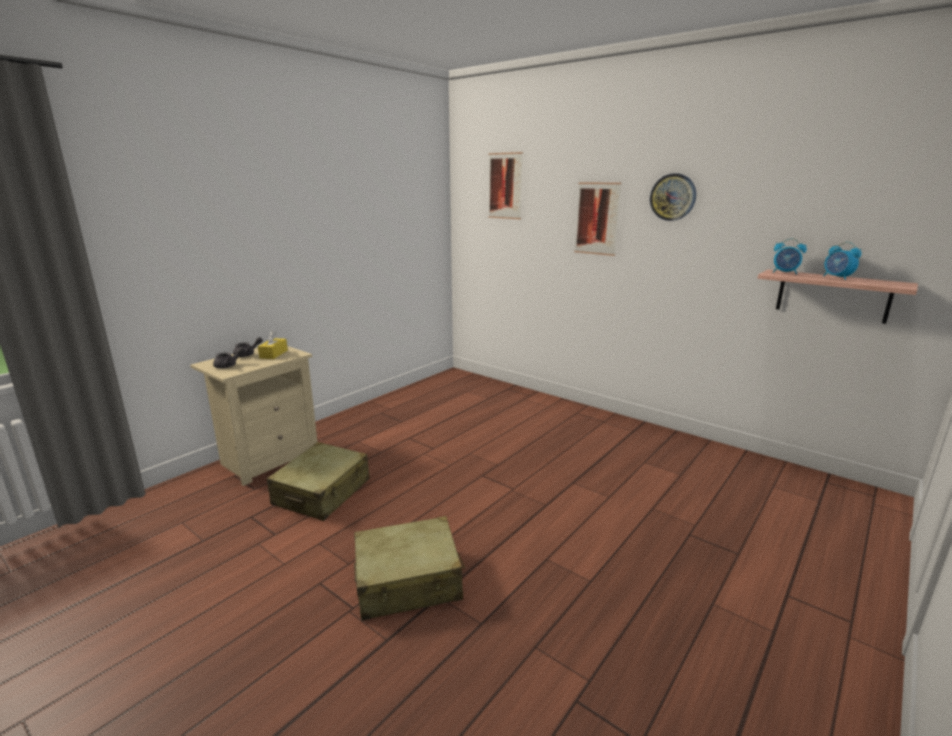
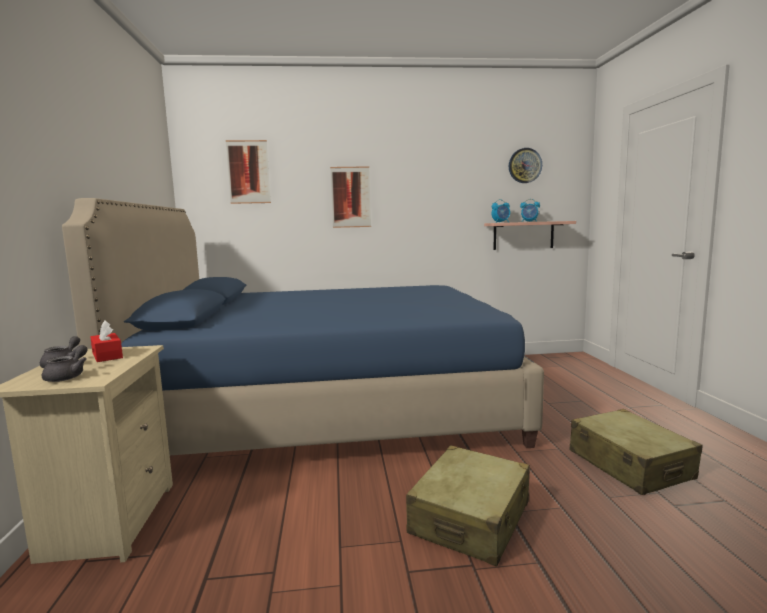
camera: 45 degrees left, 10 degrees down
(273, 354) = (107, 355): yellow tissue box -> red tissue box
(322, 492) = (253, 511): beige suitcase -> beige suitcase (630, 465)
(487, 438) = (330, 406): none -> blue bed
(673, 197) = (412, 176): wall clock -> wall clock (524, 165)

